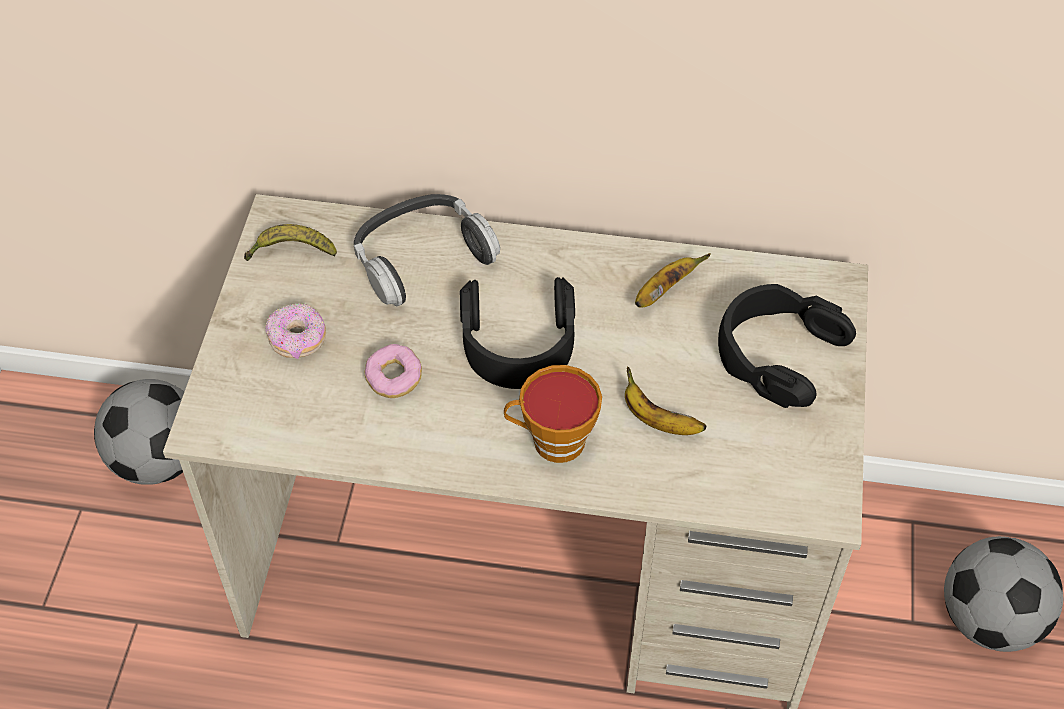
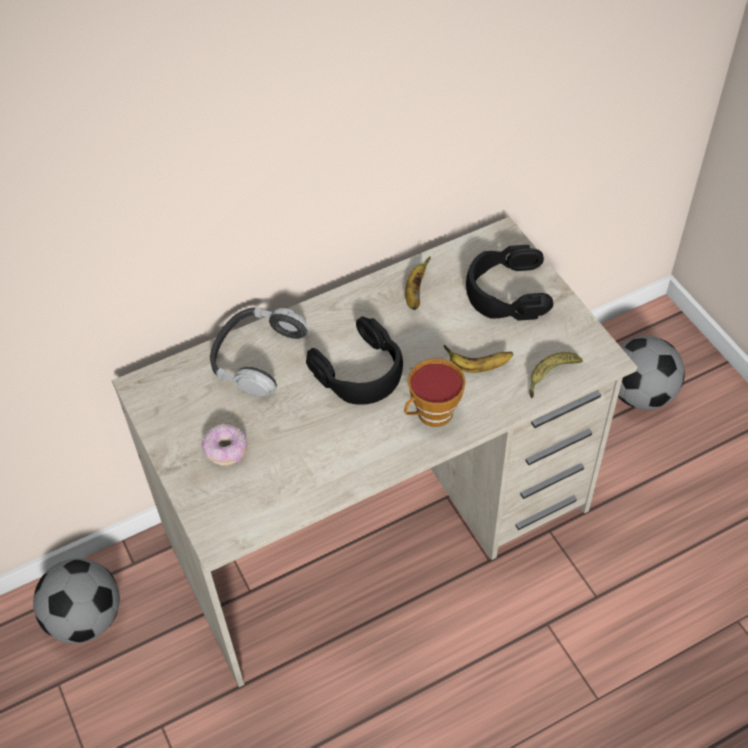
camera: 35 degrees left, 0 degrees up
(291, 252) = (170, 401): banana -> banana (550, 376)
(394, 379) = (307, 437): donut -> none

